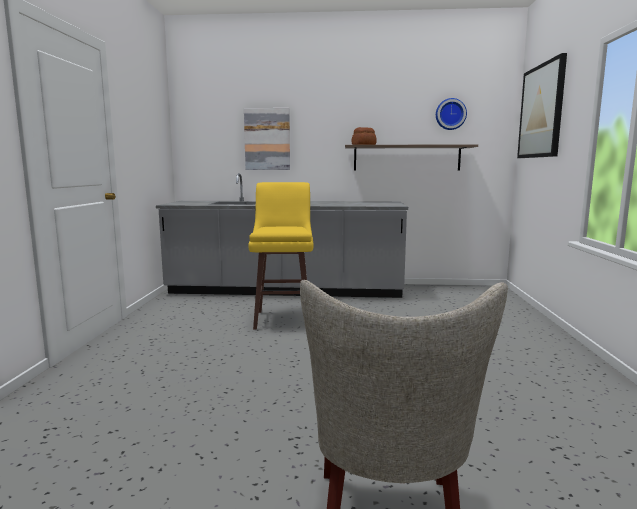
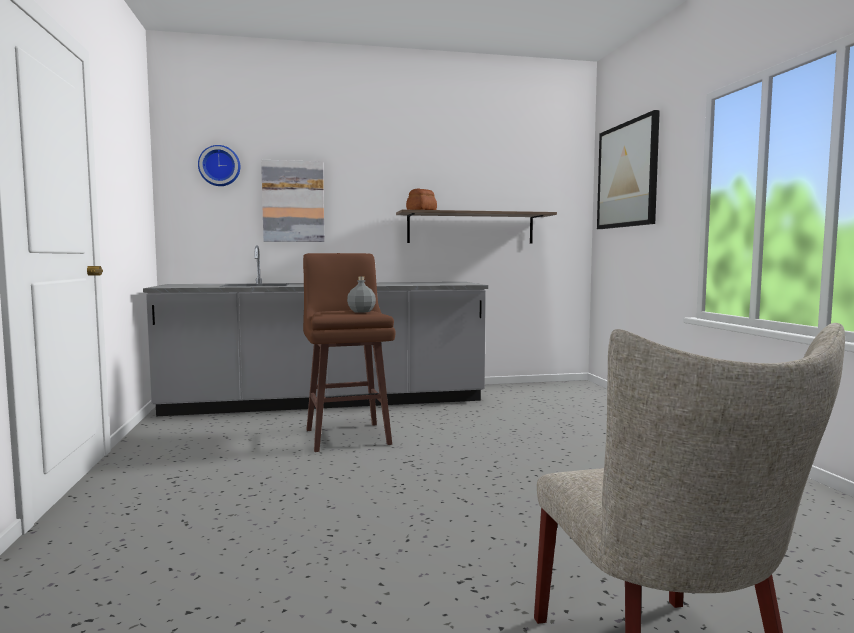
camera: 15 degrees left, 5 degrees down
(283, 319) = (348, 436): yellow stool -> brown stool
(290, 228) = (361, 311): none -> grey bottle
(450, 114) = (519, 177): wall clock -> wall clock (219, 166)

